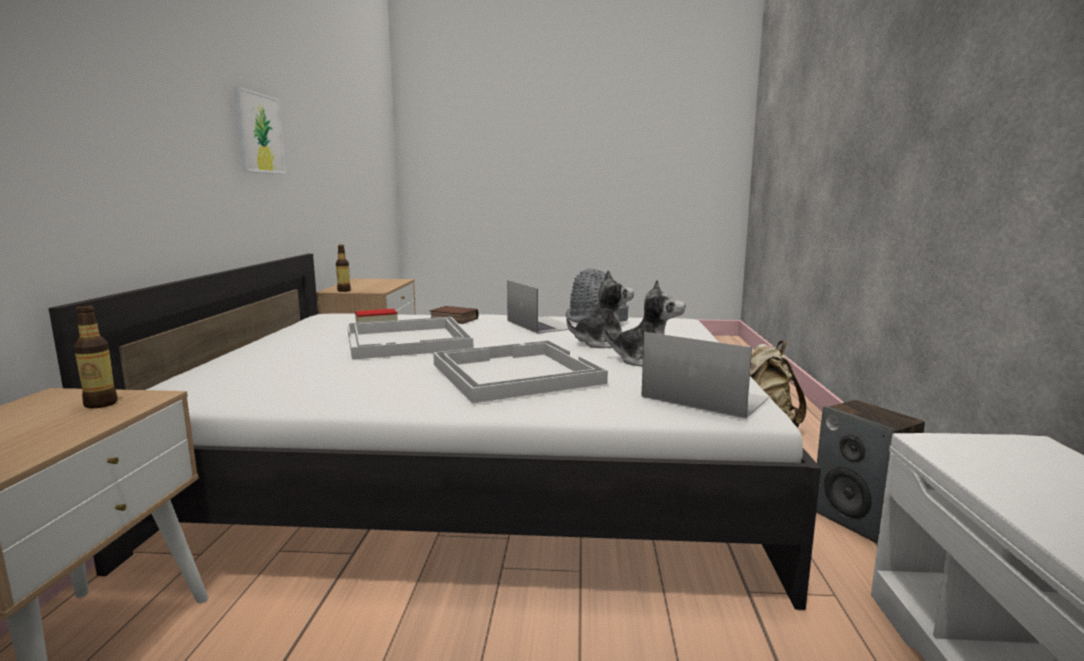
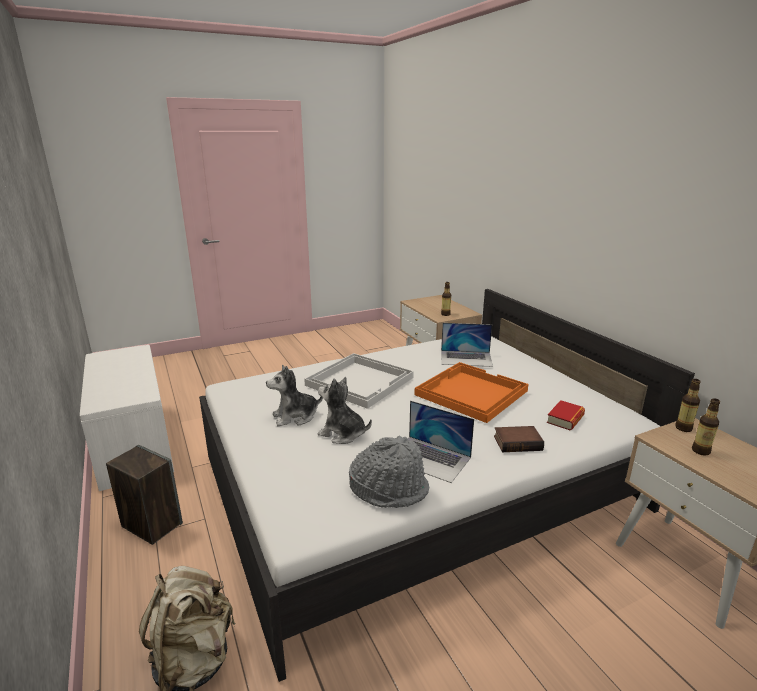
camera: 150 degrees right, 10 degrees up
(259, 133) = (673, 239): picture -> none
(372, 287) = (700, 451): none -> bottle
(408, 341) = (470, 393): white tray -> orange tray
(601, 343) = (342, 434): plush toy -> plush toy turned 75 degrees clockwise
(704, 397) = (250, 388): laptop -> laptop (466, 358)

